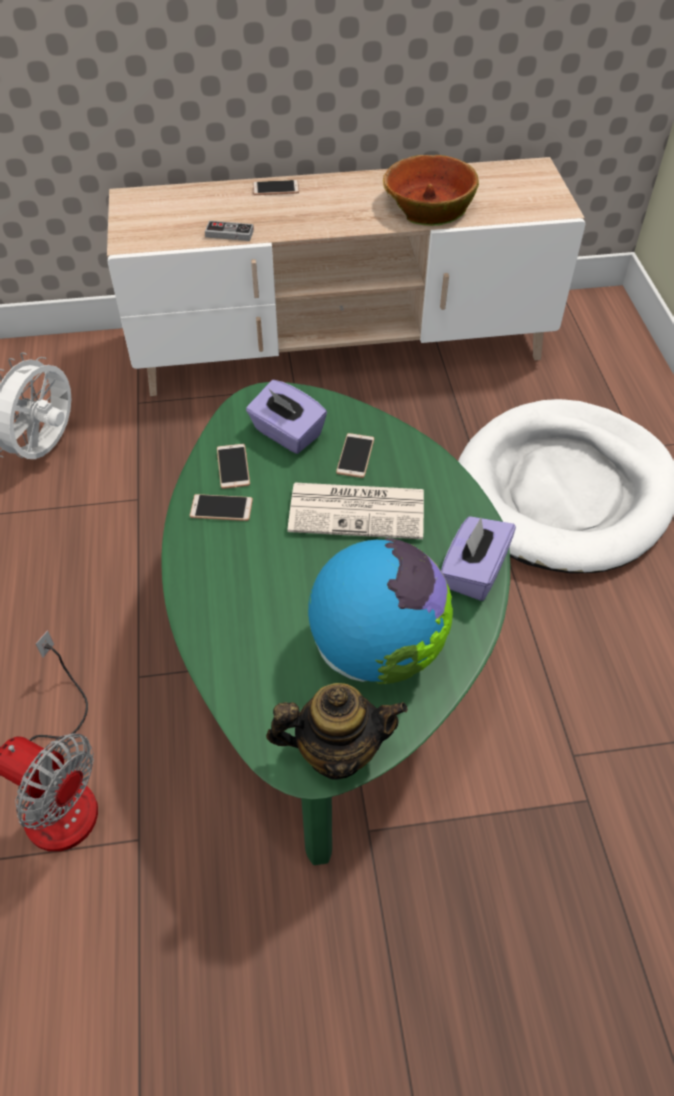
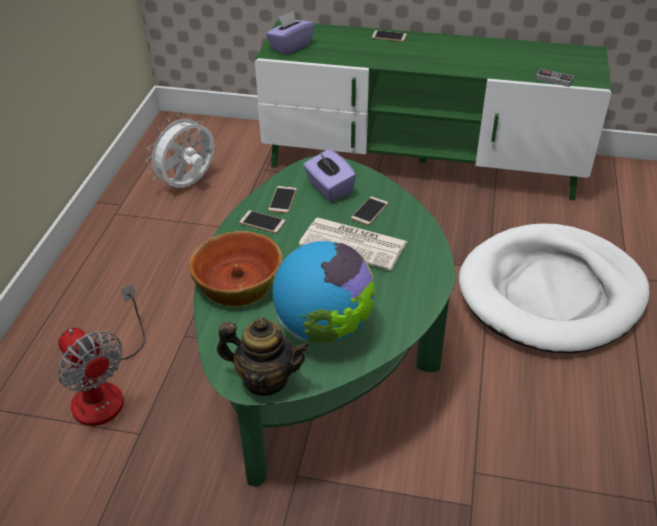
camera: 20 degrees right, 10 degrees down
(229, 233) = (343, 58): game controller -> game controller (554, 79)
(342, 346) = (422, 162): beige tv stand -> green tv stand
(428, 204) = (494, 62): bowl -> bowl (238, 280)
(473, 572) = (417, 299): purple tissue box -> purple tissue box (290, 46)

